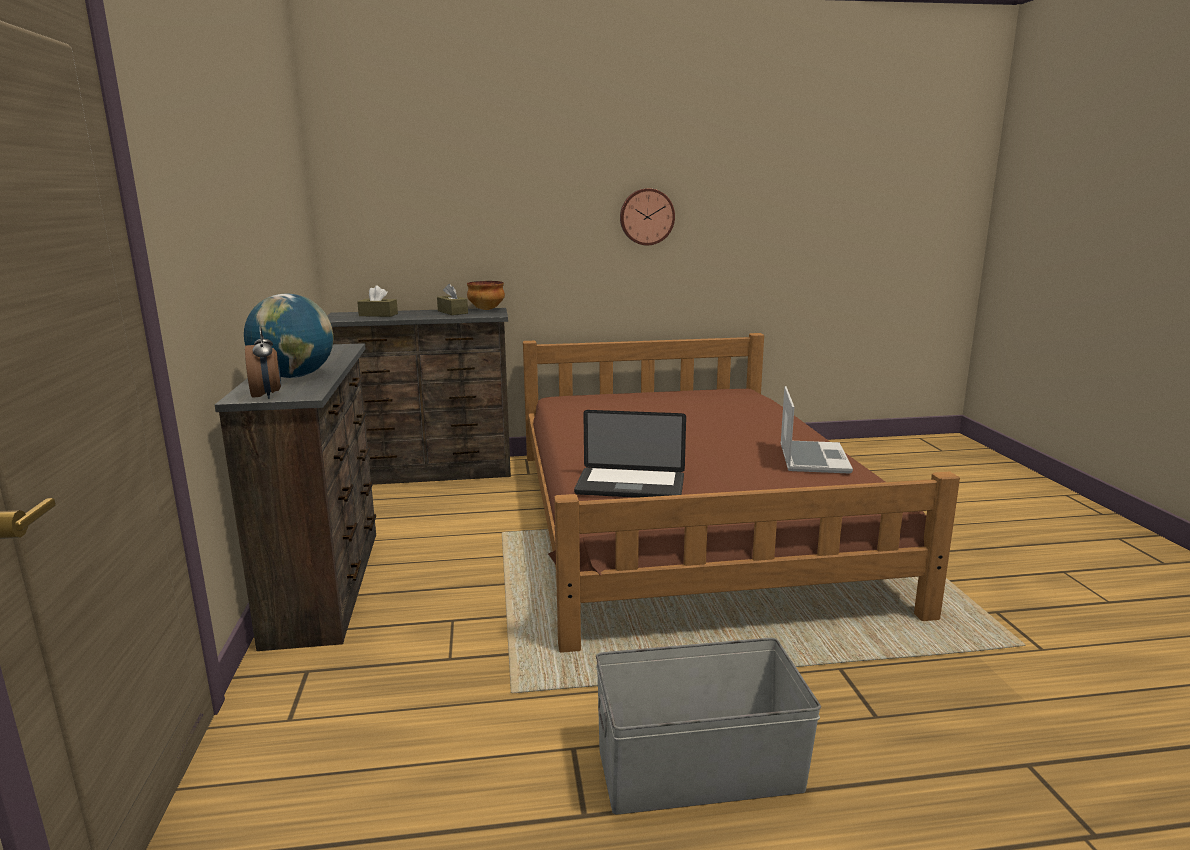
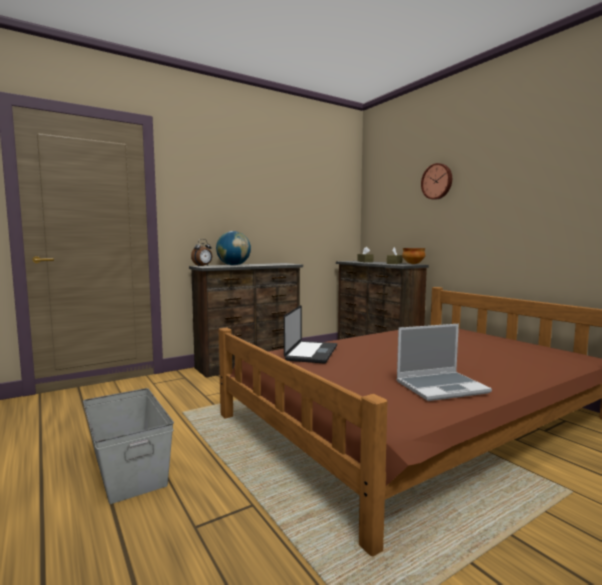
camera: 65 degrees right, 10 degrees down
(630, 485) = (312, 353): laptop -> laptop turned 150 degrees counterclockwise
(646, 217) = (524, 204): wall clock -> wall clock (437, 181)

